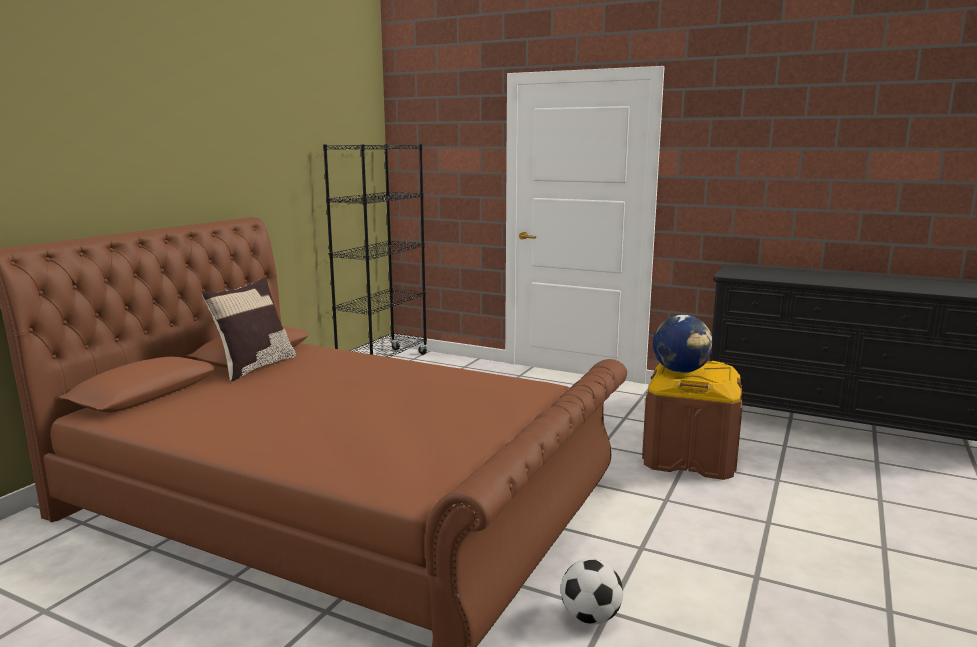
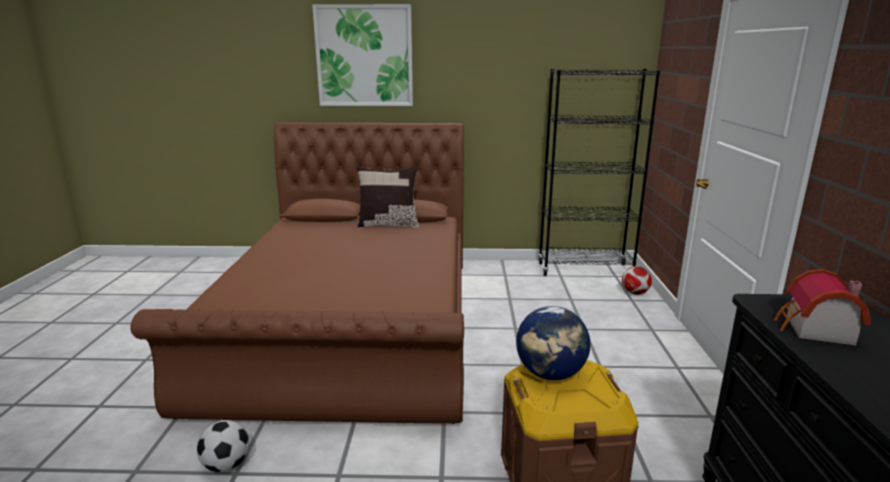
camera: 65 degrees right, 5 degrees up
(117, 126) = (364, 56): none -> picture
(454, 362) = (634, 293): none -> football
(768, 276) = (815, 330): none -> toy house

